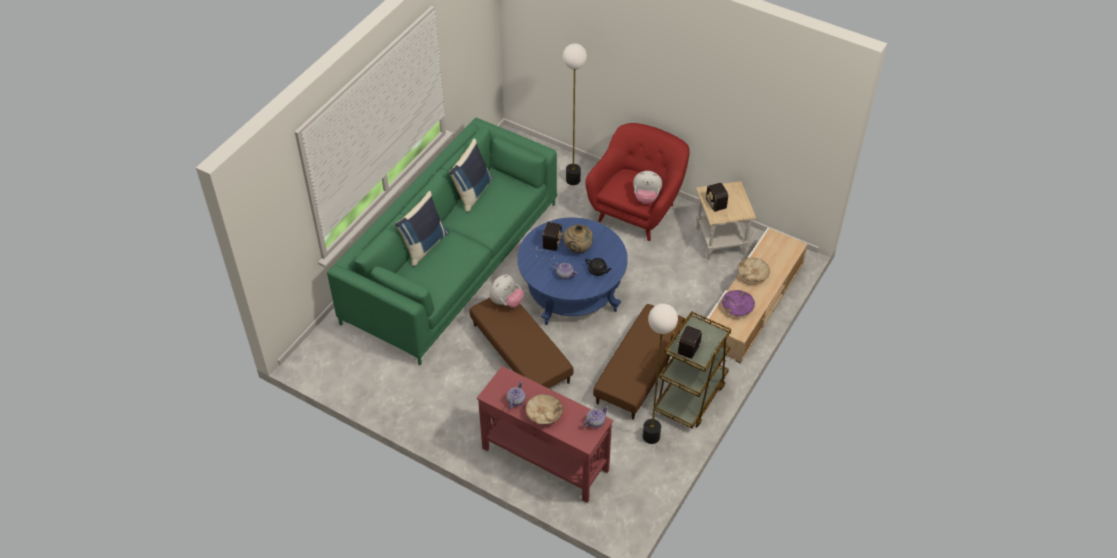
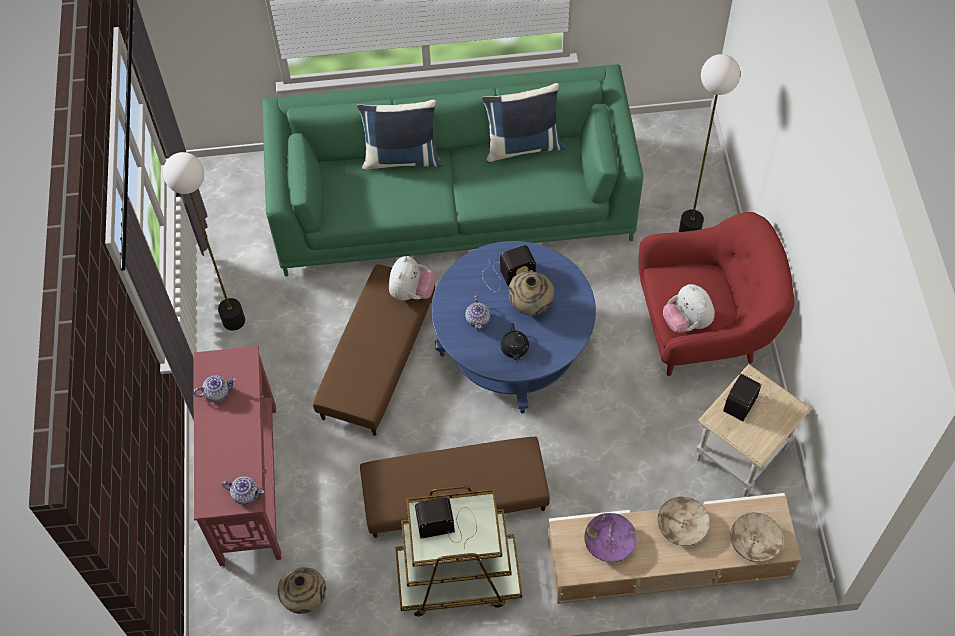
camera: 55 degrees right, 10 degrees up
(506, 302) = (412, 292): plush toy -> plush toy turned 75 degrees counterclockwise
(544, 414) = (218, 434): beige bowl -> beige bowl (754, 542)
(644, 472) = (305, 599): none -> beige vase
(650, 436) = (363, 573): floor lamp -> floor lamp (233, 320)

